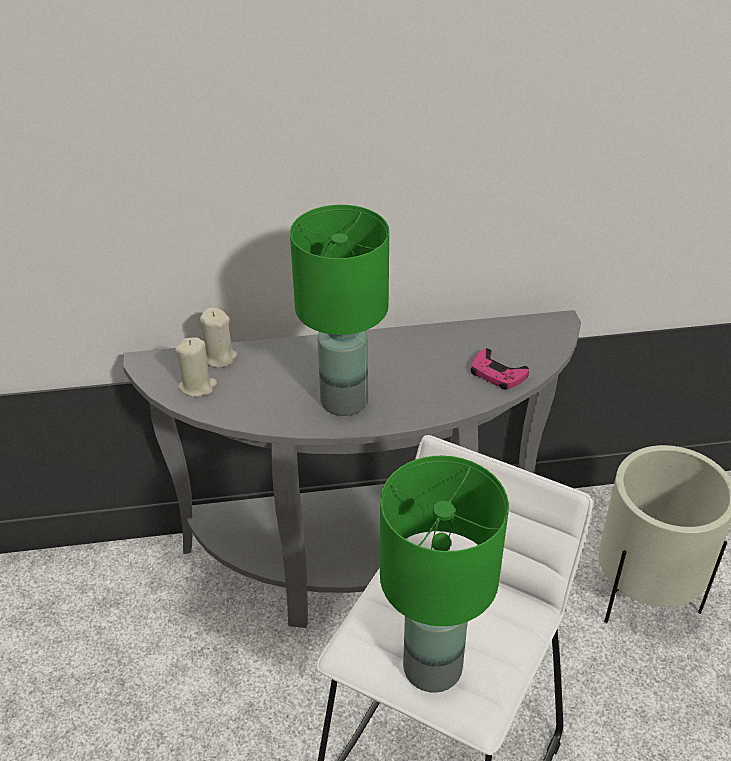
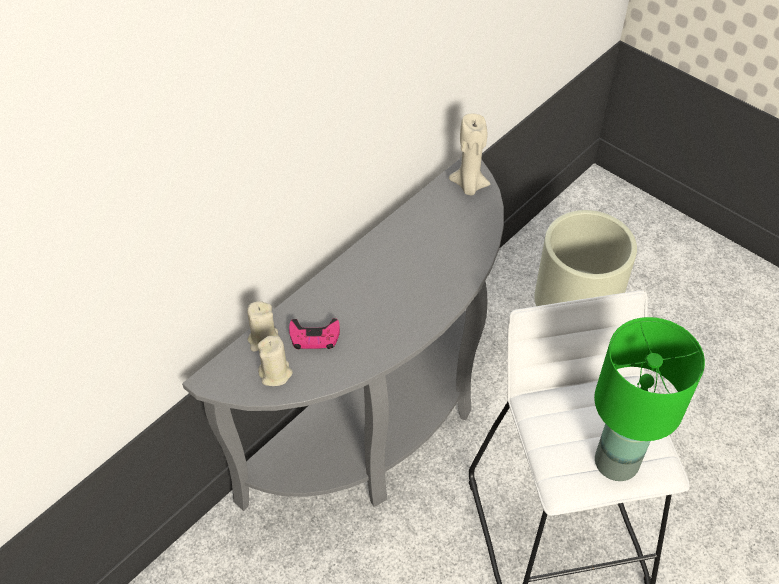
camera: 40 degrees left, 10 degrees up
(345, 400) = (394, 316): green table lamp -> none
(497, 374) = (470, 232): pink game controller -> pink game controller (314, 337)
(541, 336) = (469, 186): none -> beige candle

